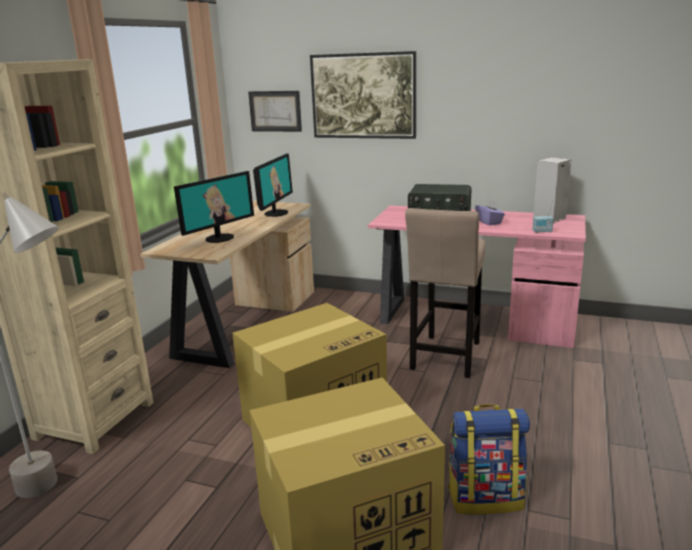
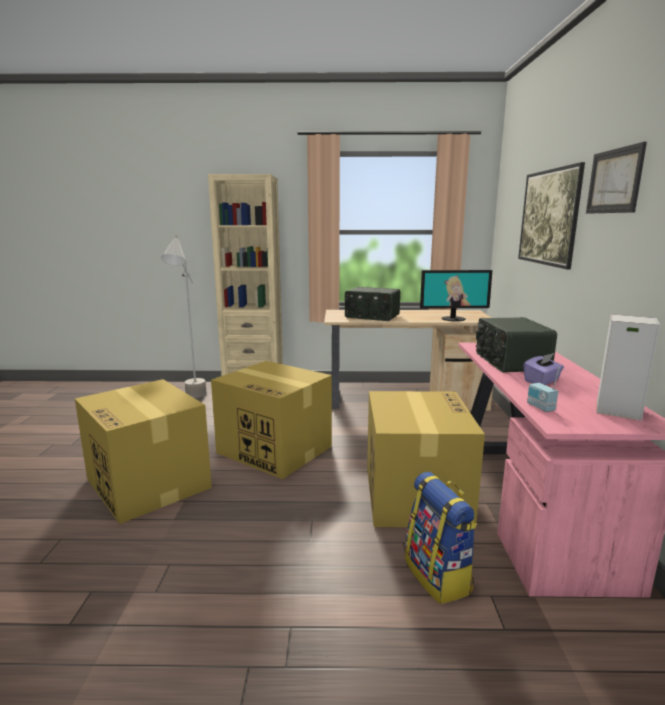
camera: 70 degrees right, 5 degrees down
(219, 238) = (372, 316): monitor -> radio
(275, 111) = (508, 231): picture -> picture (614, 181)
(445, 358) = (415, 494): beige stool -> cardboard box
(485, 497) = (186, 539): backpack -> backpack (439, 576)

